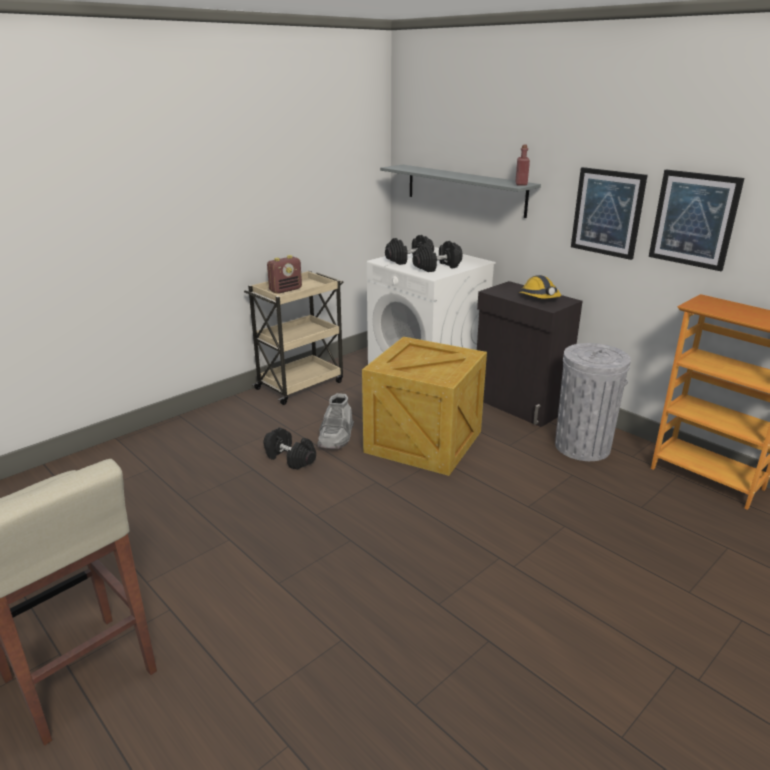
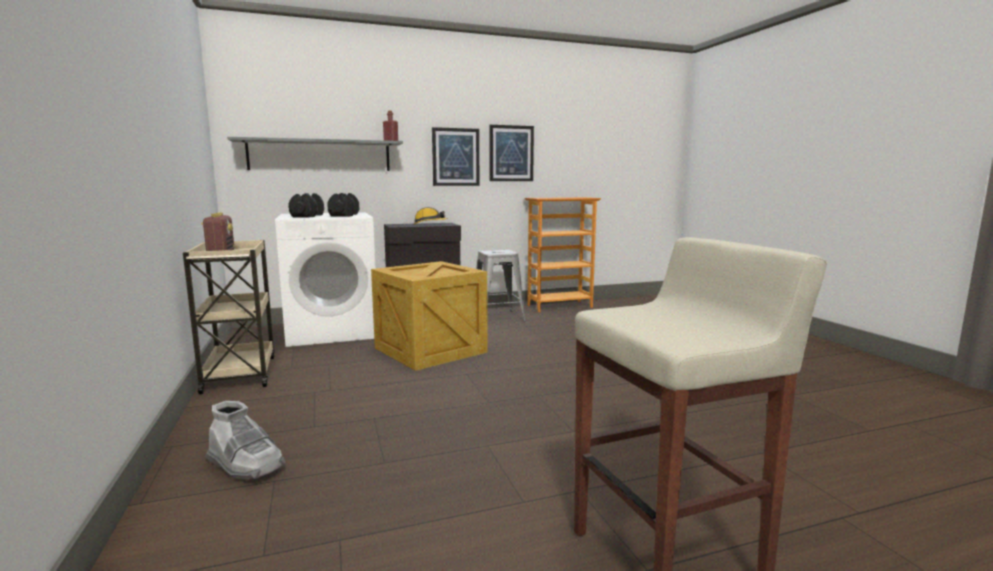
camera: 65 degrees left, 15 degrees down
(289, 458) = (379, 399): black dumbbell -> none
(336, 437) = (374, 375): grey boot -> grey boot (246, 465)
(582, 446) = (497, 318): grey trash can -> grey stool

